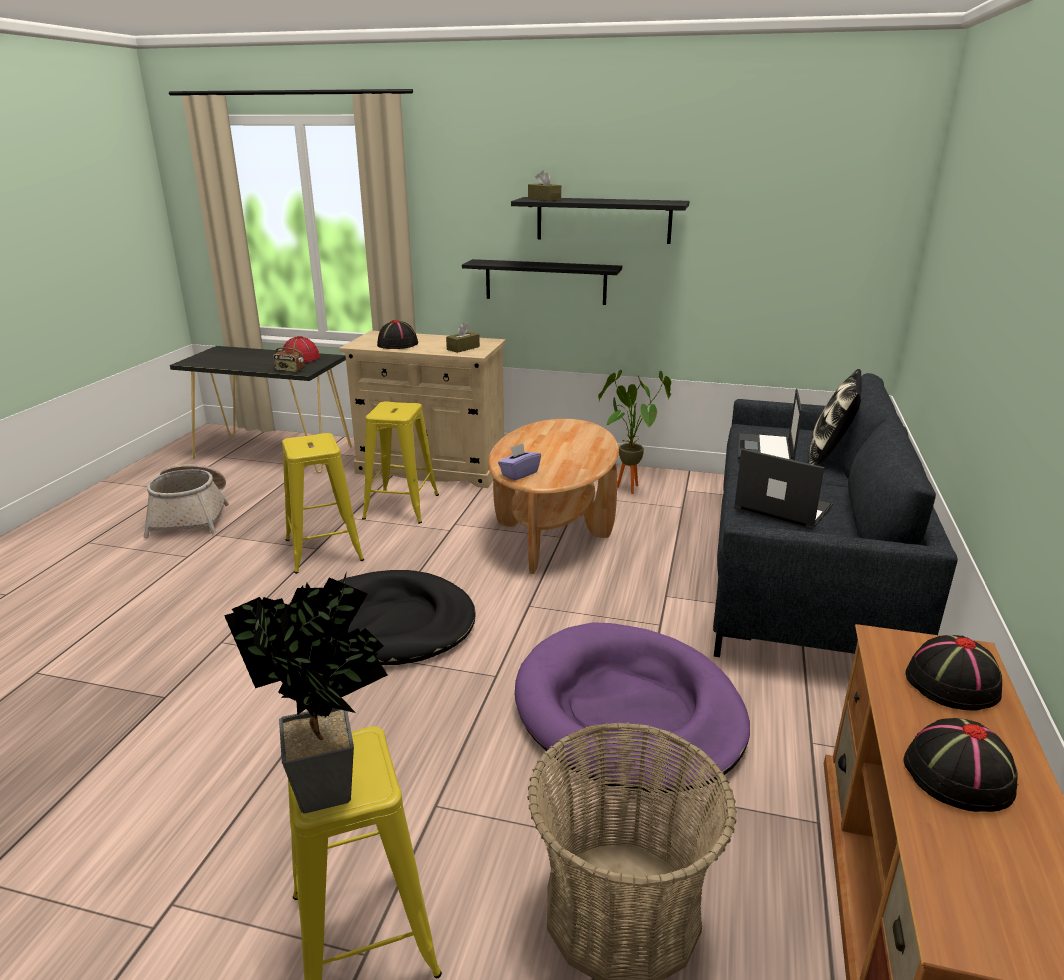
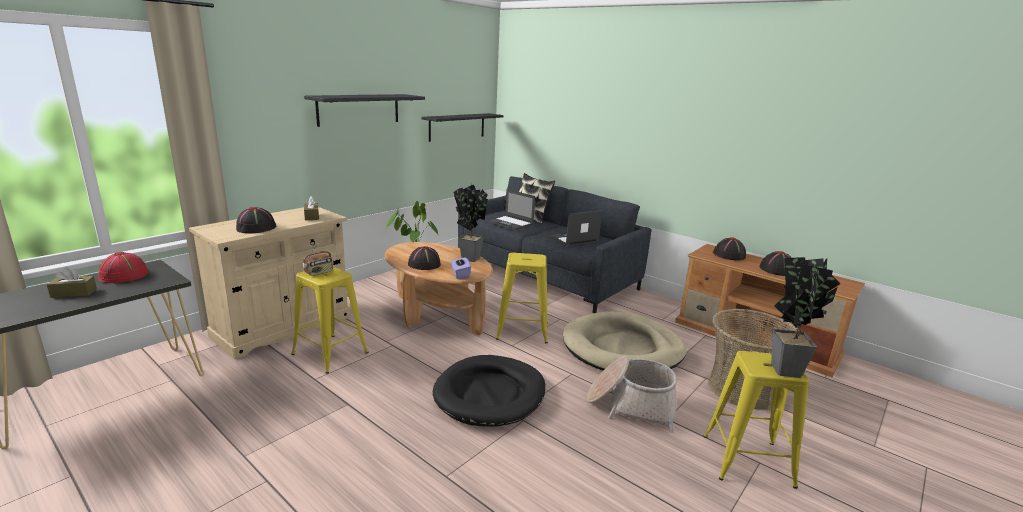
camera: 65 degrees left, 5 degrees down
(191, 515) = (172, 467): basket -> basket (631, 405)
(289, 370) = (151, 285): radio -> radio (319, 272)
(324, 550) = (354, 401): yellow stool -> yellow stool (522, 330)
(525, 448) = (424, 264): none -> black hat
(544, 199) = (335, 96): brown tissue box -> brown tissue box (74, 293)
(545, 282) = (325, 157): black shelf -> black shelf (457, 127)
(587, 463) = (468, 257): none -> potted plant
(628, 712) = (622, 348): purple dog bed -> beige dog bed

